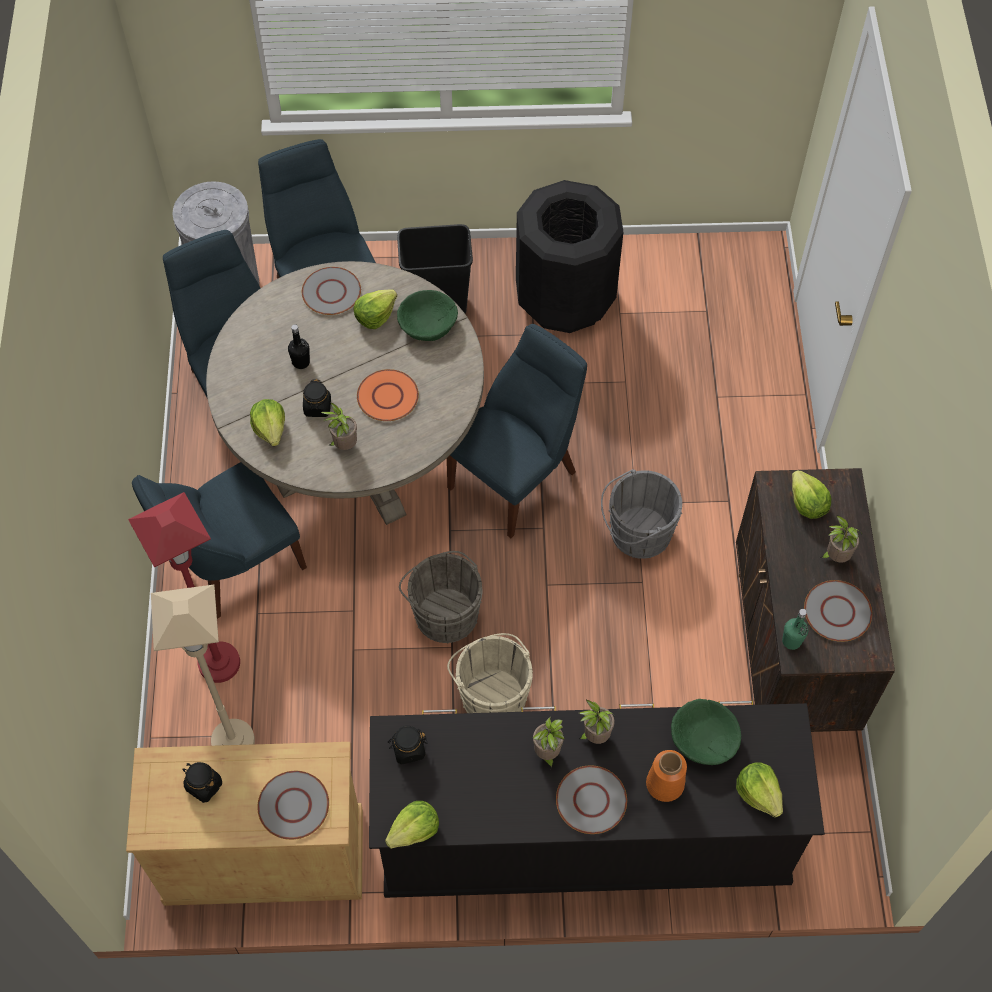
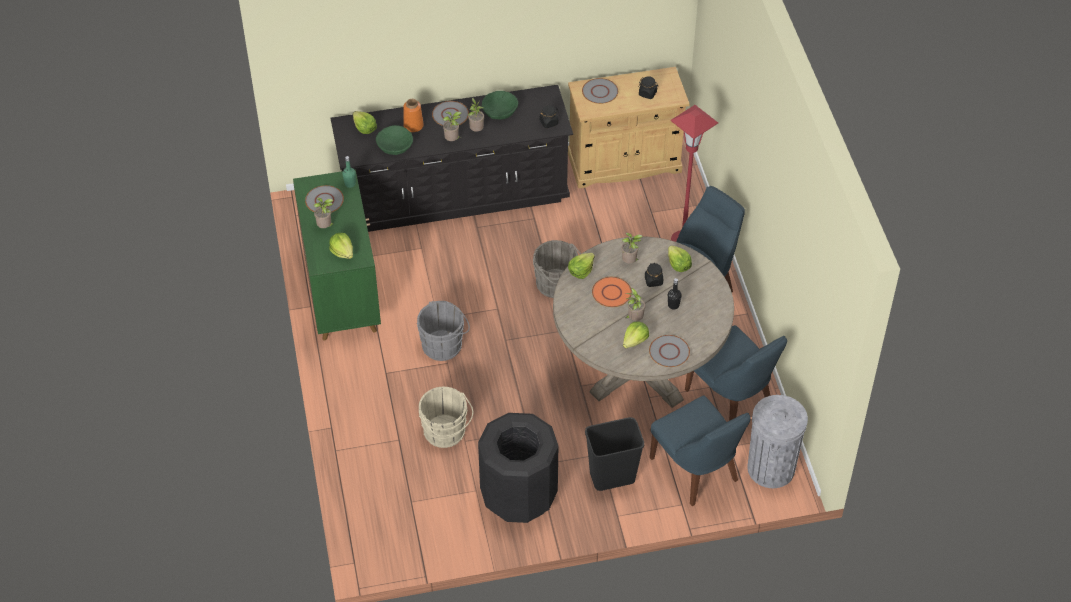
camera: 170 degrees right, 10 degrees down
(233, 741) = (660, 208): beige floor lamp -> none
(365, 349) = (634, 319): none -> potted plant
(414, 830) = (537, 93): lettuce -> lettuce (581, 270)
(427, 324) = (598, 340): green bowl -> green bowl (500, 111)
(492, 694) = (518, 249): beige bucket -> beige bucket (446, 433)
(517, 476) = (528, 368): blue chair -> none
(791, 650) = (342, 294): brown cabinet -> green cabinet

